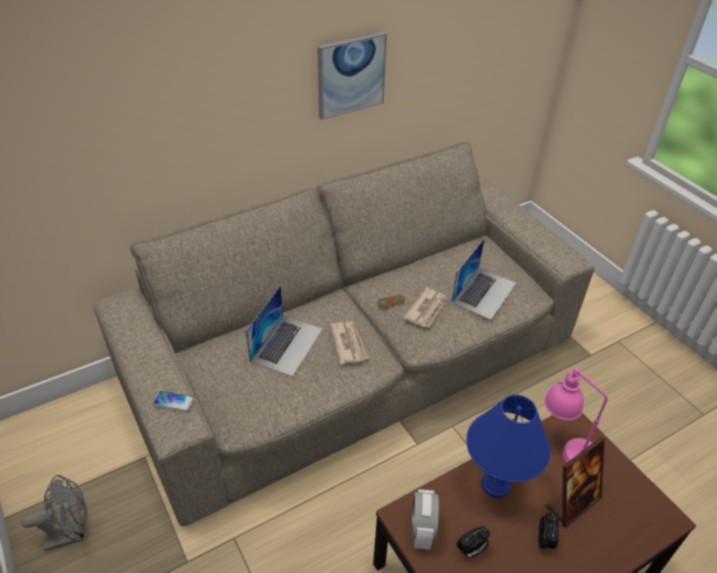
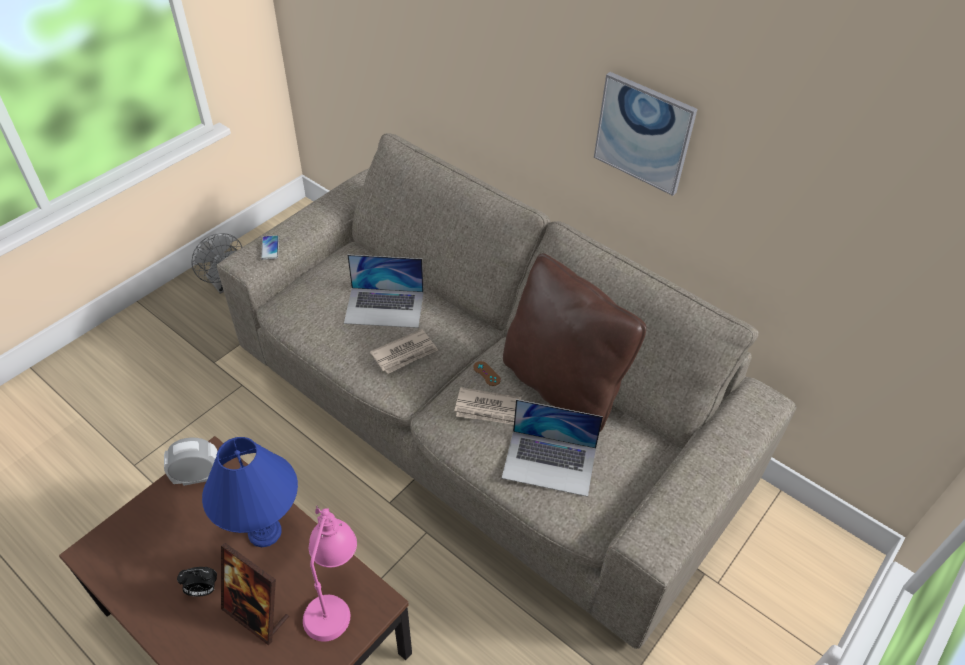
camera: 70 degrees right, 5 degrees up
(417, 267) = (562, 385): none -> brown pillow
(470, 551) = (181, 522): alarm clock -> none

